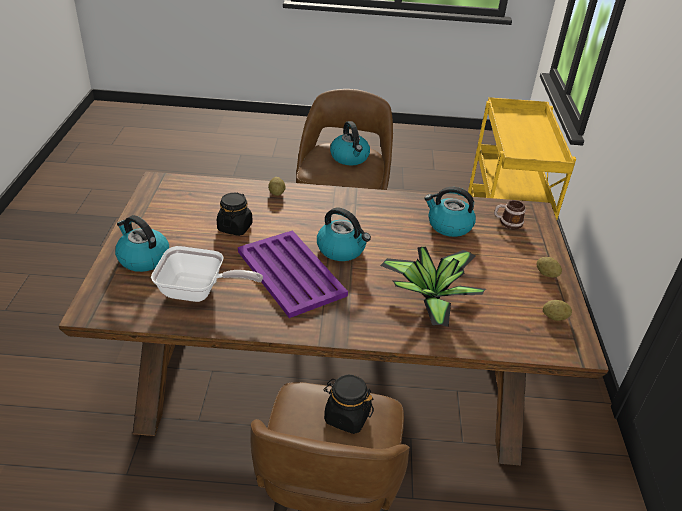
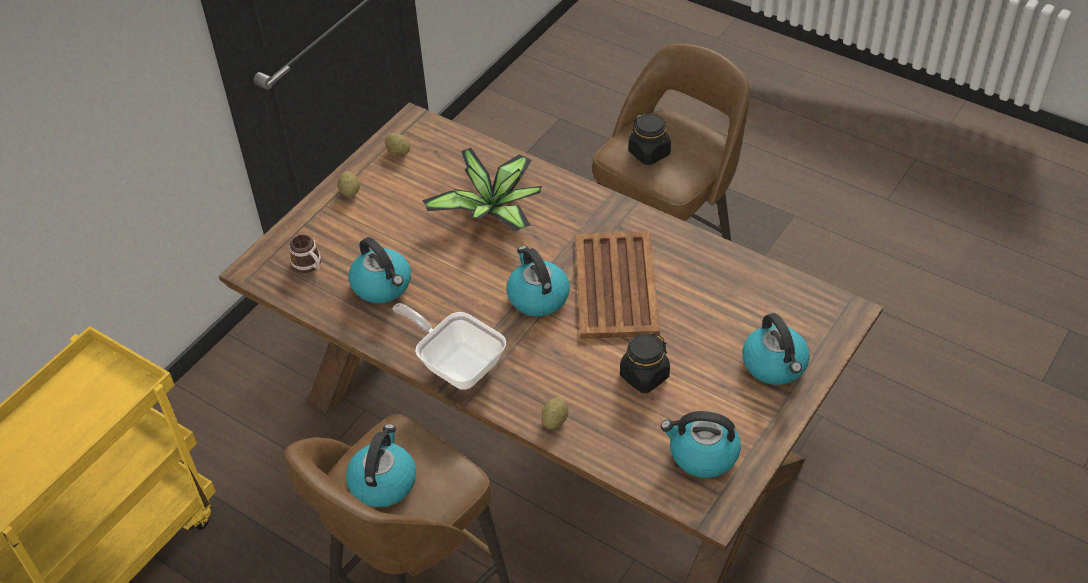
camera: 145 degrees left, 10 degrees up
(176, 201) = (702, 454): none -> kettle
(198, 292) = (727, 296): frying pan -> frying pan (456, 364)
(291, 274) = (616, 284): purple tray -> brown tray

